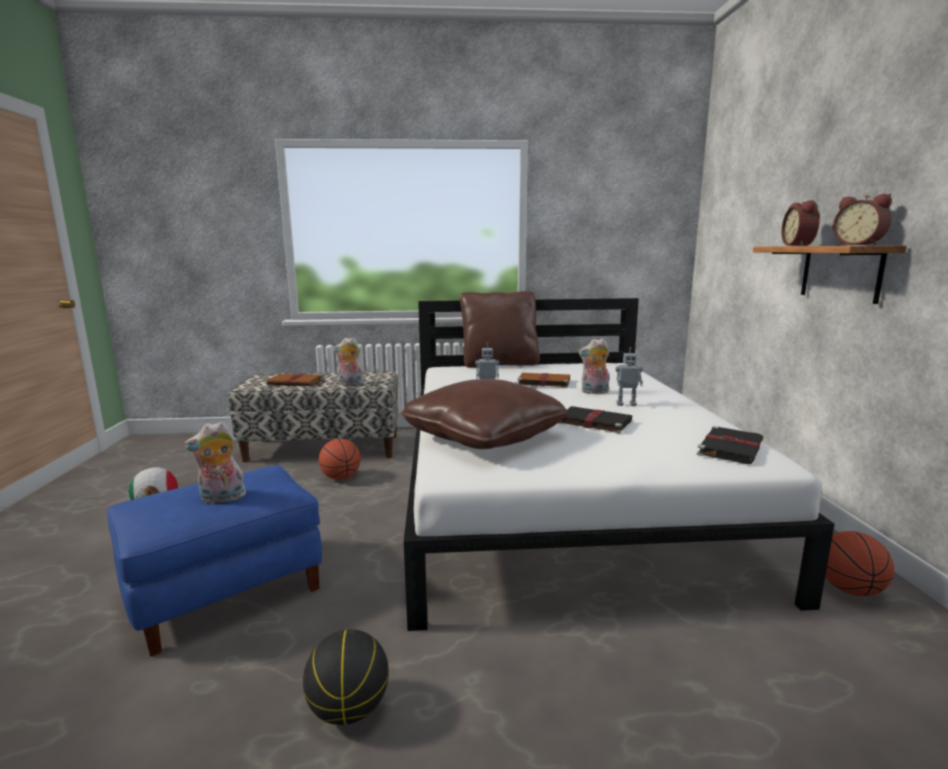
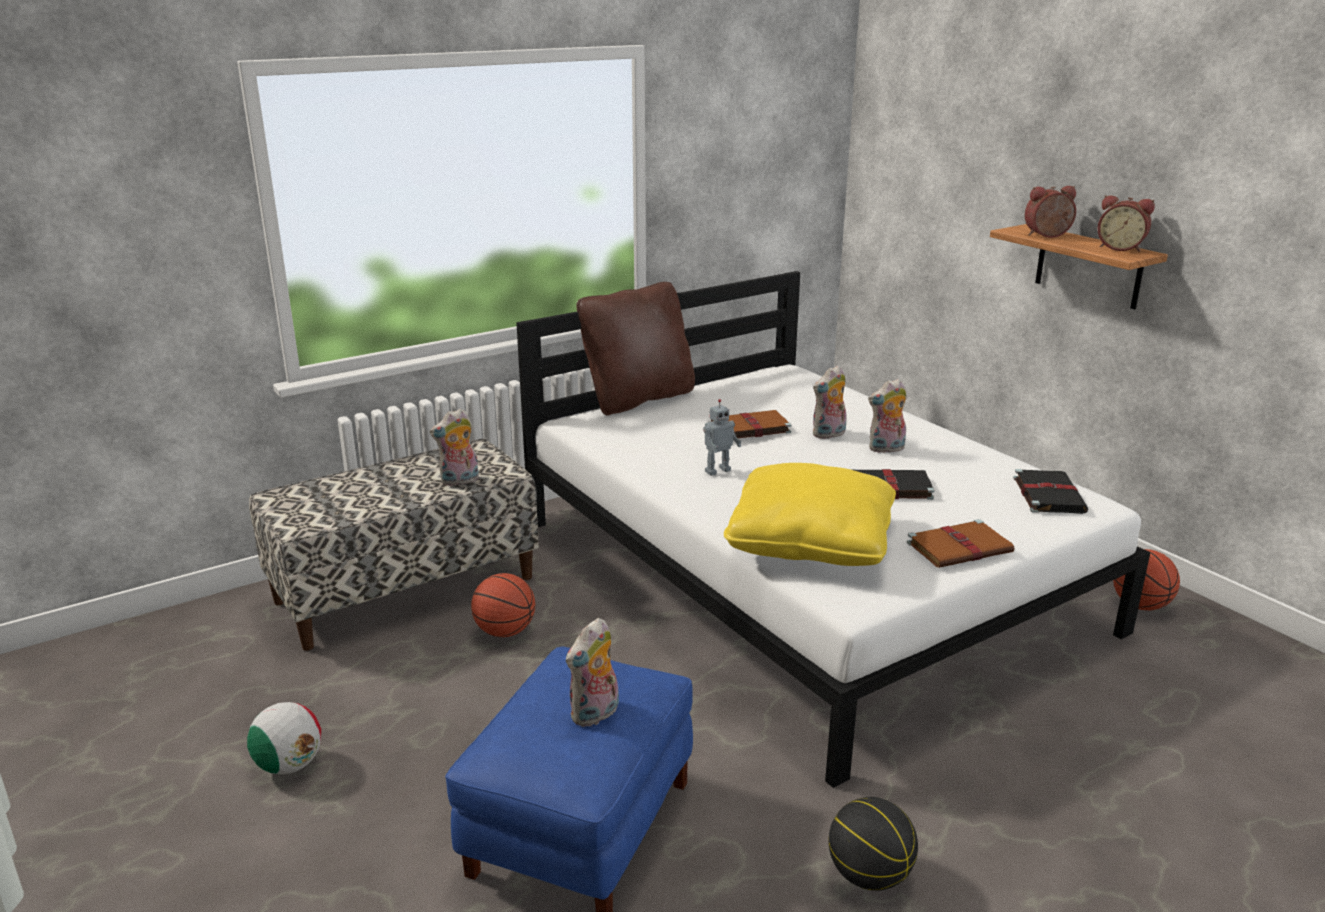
camera: 30 degrees left, 10 degrees up
(296, 382) = (366, 497): brown book -> brown book (960, 547)
(484, 437) = (810, 541): brown pillow -> yellow pillow
(626, 404) = (886, 449): toy robot -> plush toy
(799, 245) = (1048, 236): alarm clock -> alarm clock turned 105 degrees clockwise

